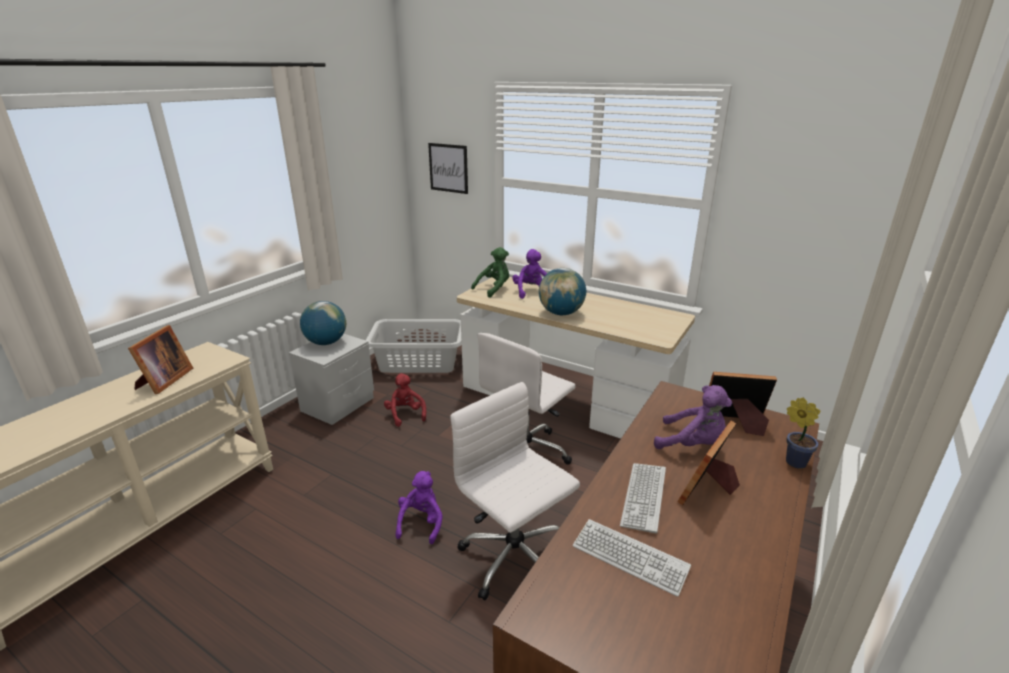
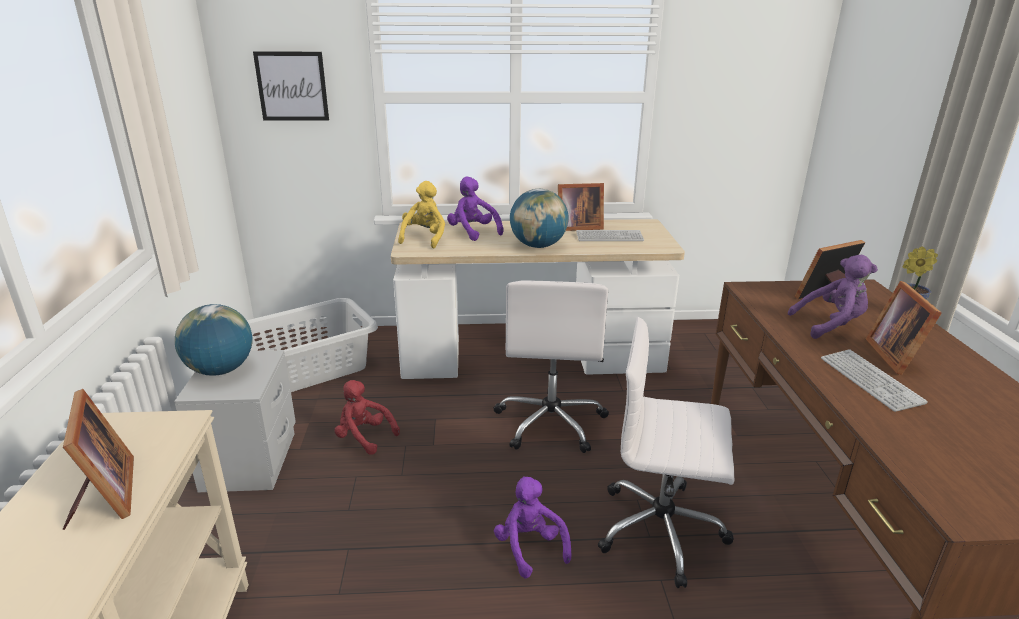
camera: 35 degrees left, 0 degrees up
(494, 289) = (424, 238): green plush toy -> yellow plush toy
(614, 306) = (576, 227): none -> picture frame
(630, 557) = (939, 432): keyboard -> keyboard (609, 237)

